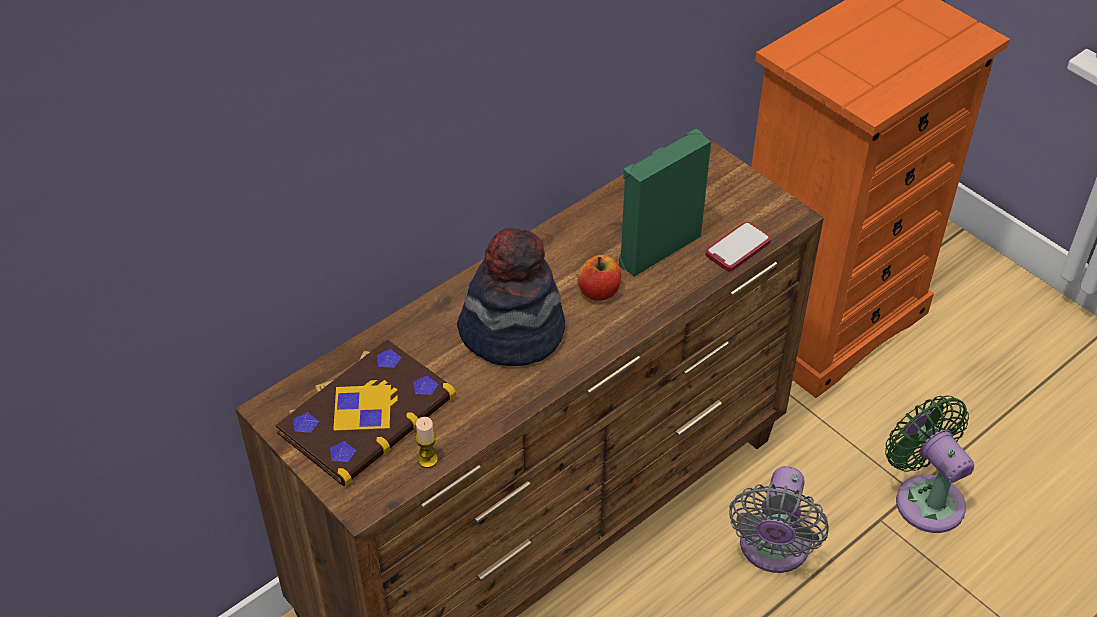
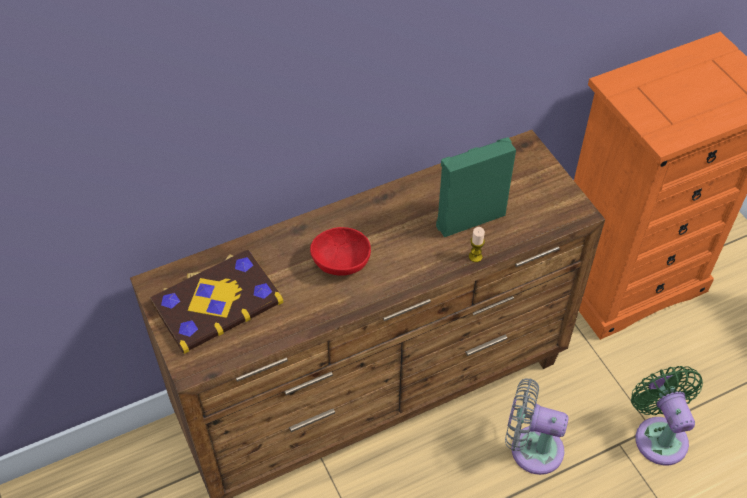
camera: 15 degrees right, 5 degrees up
(428, 460) = (248, 347): candle -> candle (475, 256)
(512, 332) = (340, 262): hat -> red bowl
(599, 291) = (414, 243): apple -> none
(737, 248) = (530, 230): phone -> none
(772, 550) = (531, 448): grey fan -> grey fan turned 75 degrees clockwise

